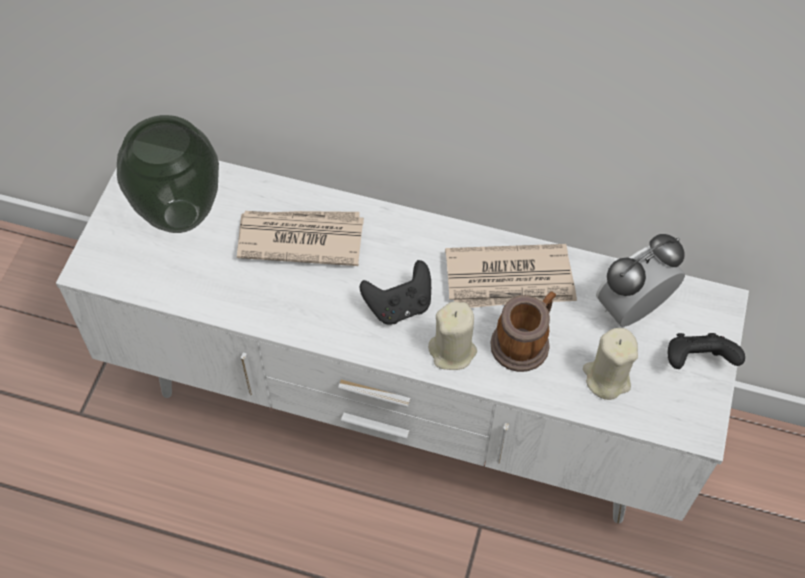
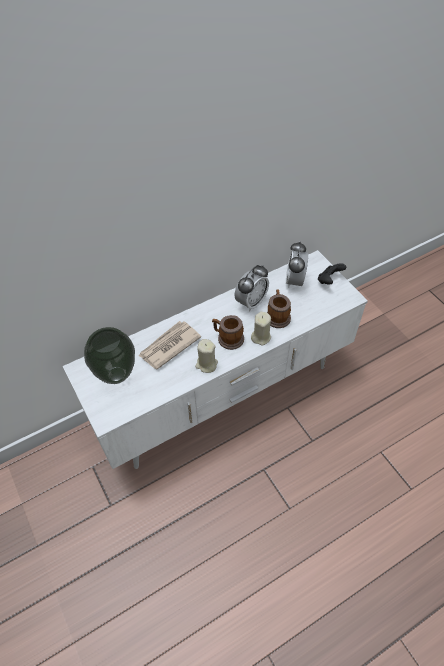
camera: 45 degrees left, 5 degrees down
(399, 306) = (228, 338): black game controller -> mug
(510, 280) = (251, 302): newspaper -> alarm clock
(606, 378) = (312, 305): beige candle -> beige candle (206, 364)

